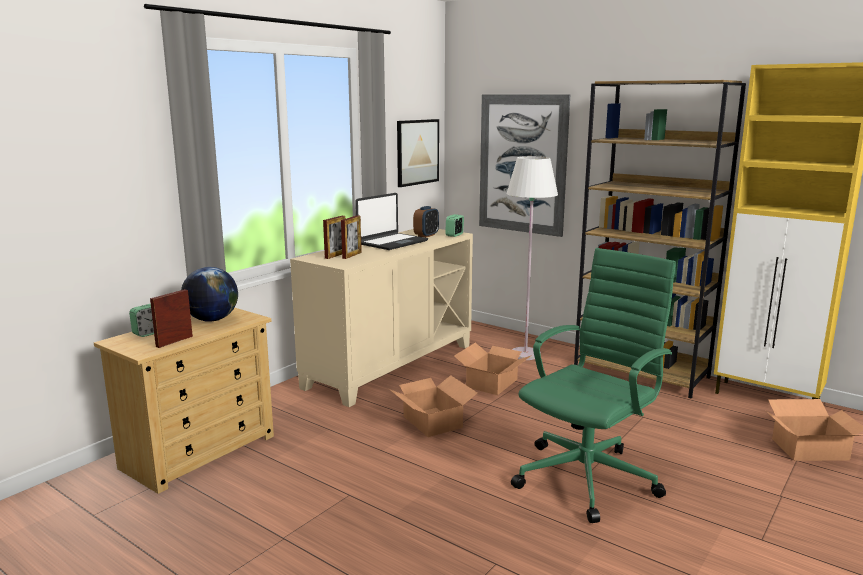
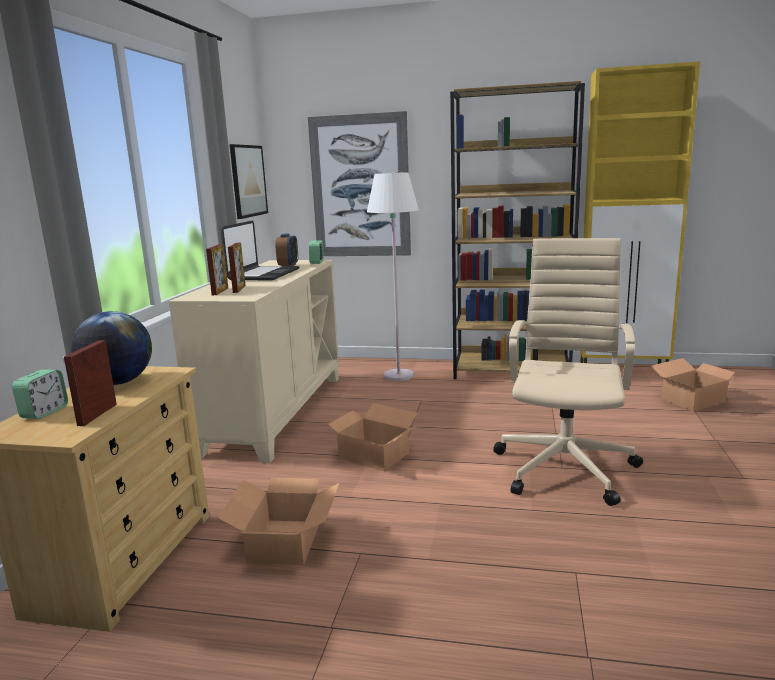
camera: 25 degrees left, 0 degrees up
(491, 383) = (393, 407): cardboard box -> cardboard box (284, 542)
(588, 477) = (565, 466): green office chair -> beige office chair

